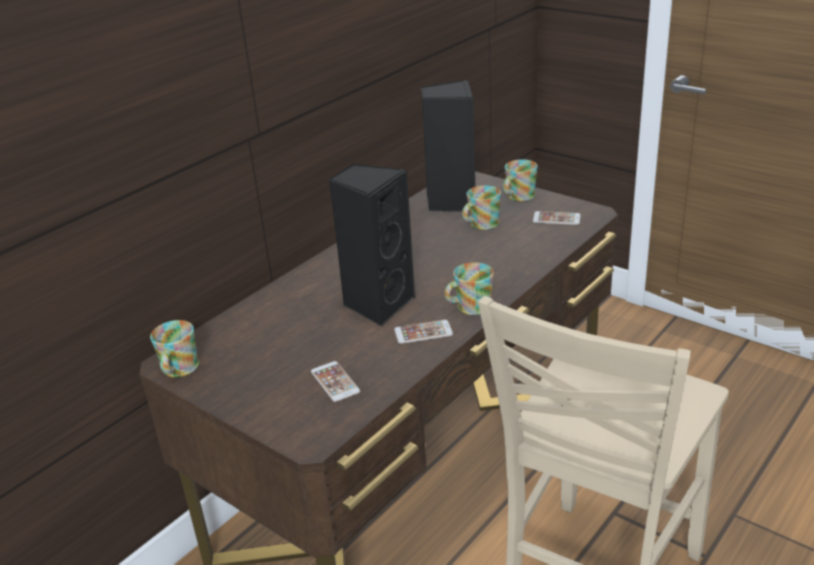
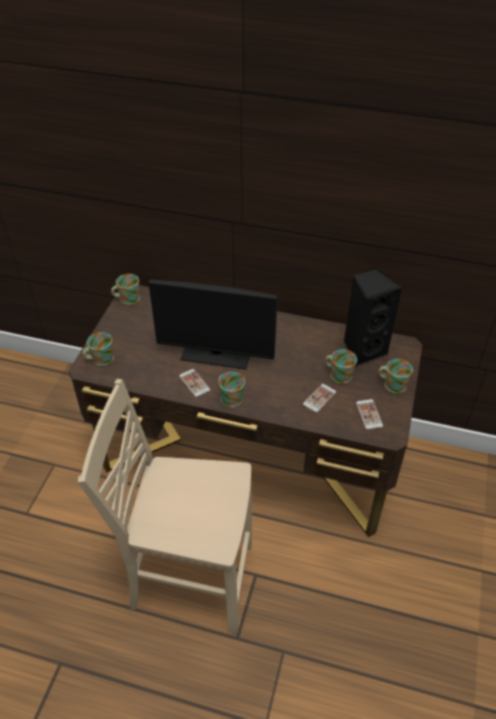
camera: 65 degrees right, 15 degrees up
(300, 420) = (100, 359): none -> mug
(335, 382) = (135, 361): phone -> phone (319, 398)
(377, 304) = (216, 353): black speaker -> monitor

